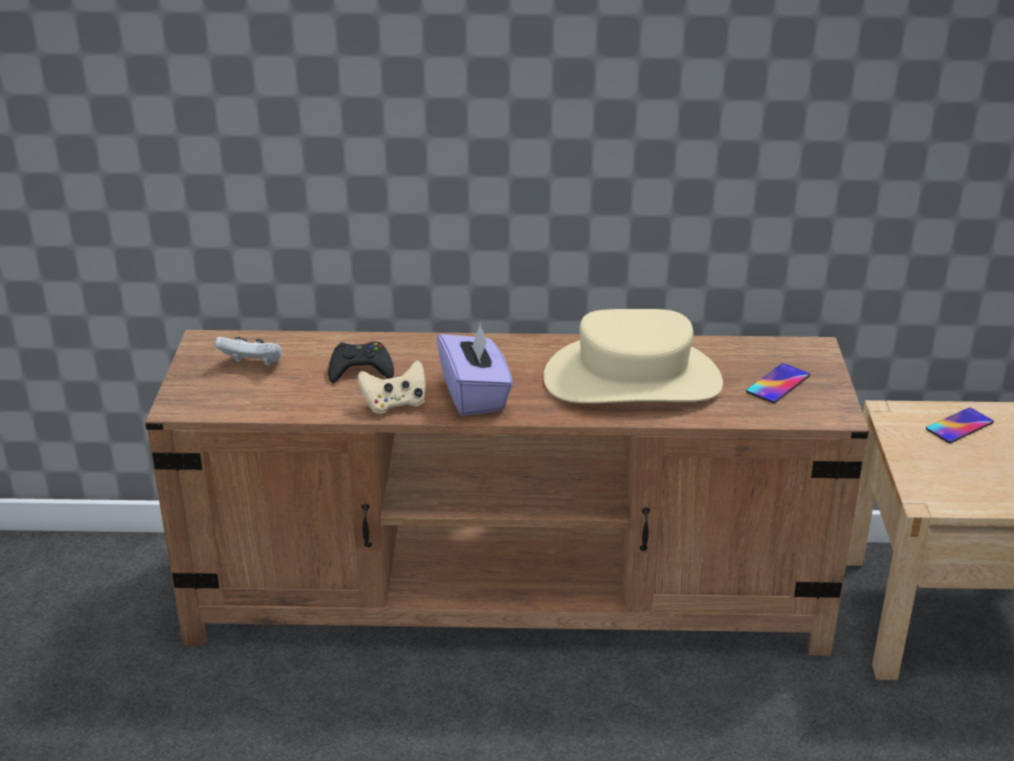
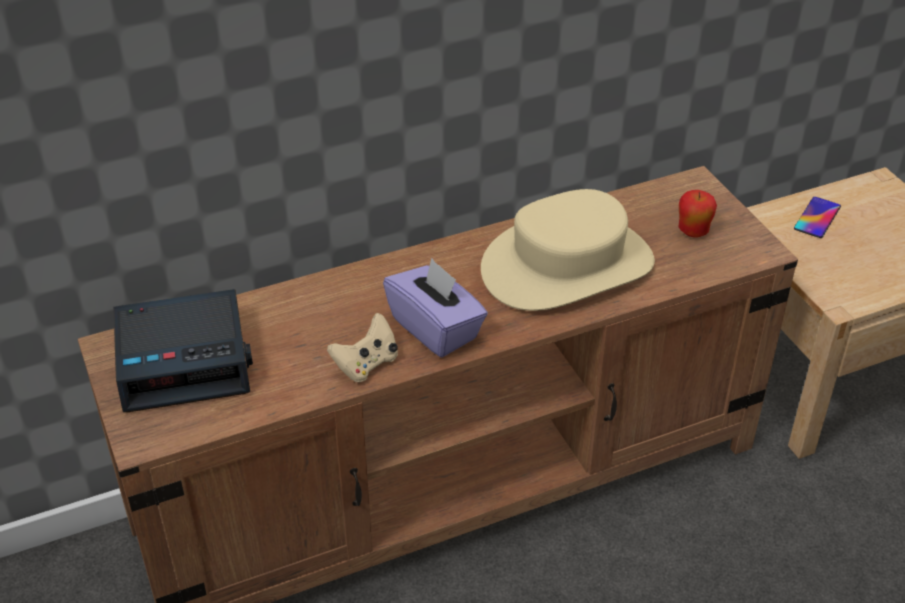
camera: 25 degrees left, 10 degrees up
(253, 365) = (185, 361): white game controller -> alarm clock
(360, 369) = (302, 332): black game controller -> none
(778, 384) = (693, 232): phone -> apple

